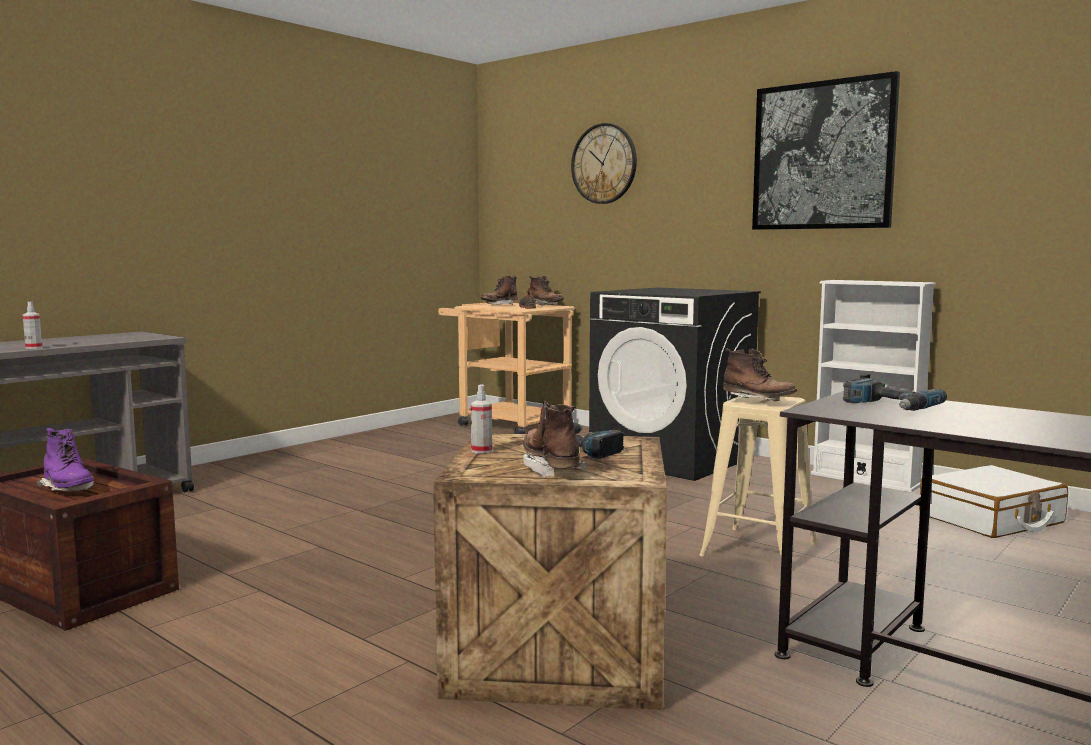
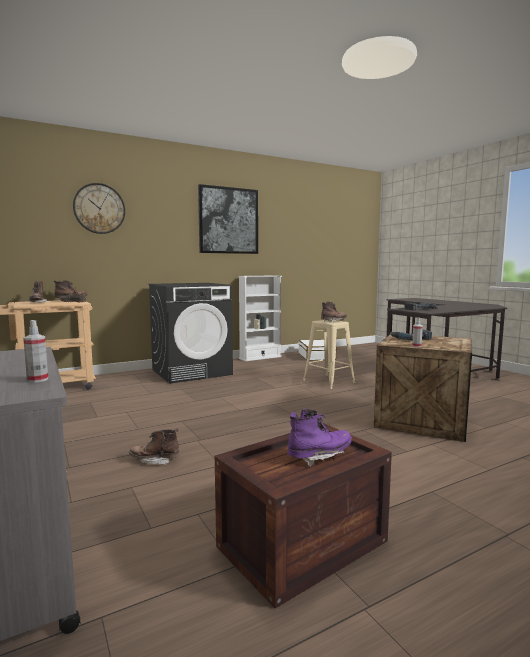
camera: 70 degrees left, 0 degrees up
(551, 468) = (447, 343): brown boot -> brown boot (155, 460)

